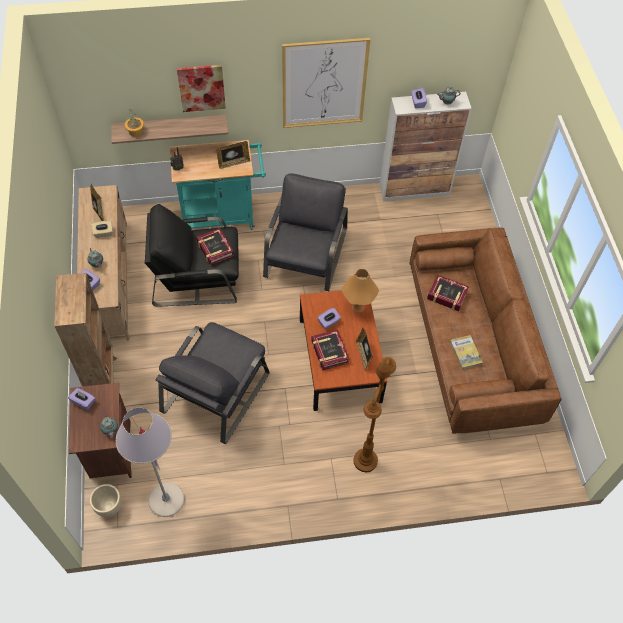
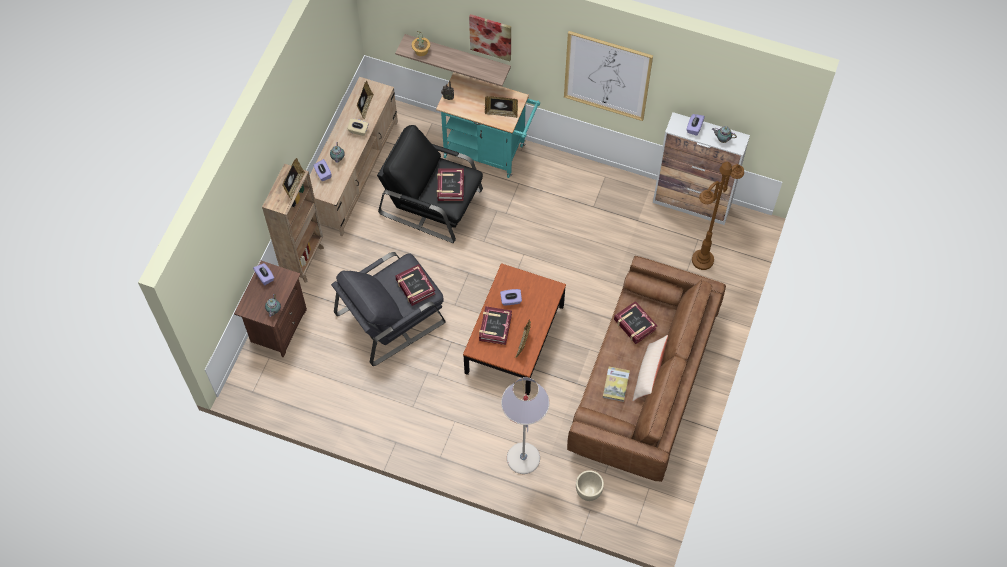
camera: 30 degrees right, 5 degrees up
(79, 291) = (294, 185): none -> picture frame
(109, 507) = (254, 373): beige planter -> beige planter (588, 492)
(166, 500) = (301, 389): grey floor lamp -> grey floor lamp (523, 458)
(234, 349) = (415, 287): none -> book
(305, 254) = (544, 224): grey armchair -> none
(358, 306) = (545, 298): orange table lamp -> none
(365, 461) = (482, 437): brown floor lamp -> brown floor lamp (702, 260)
(486, 331) = (648, 374): none -> beige pillow

